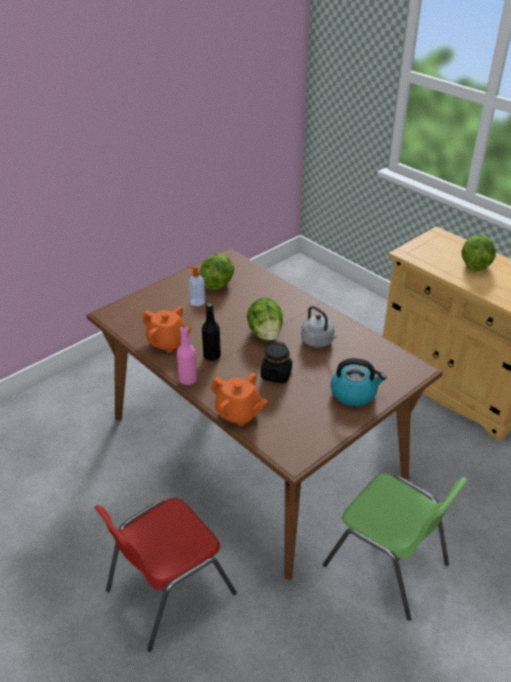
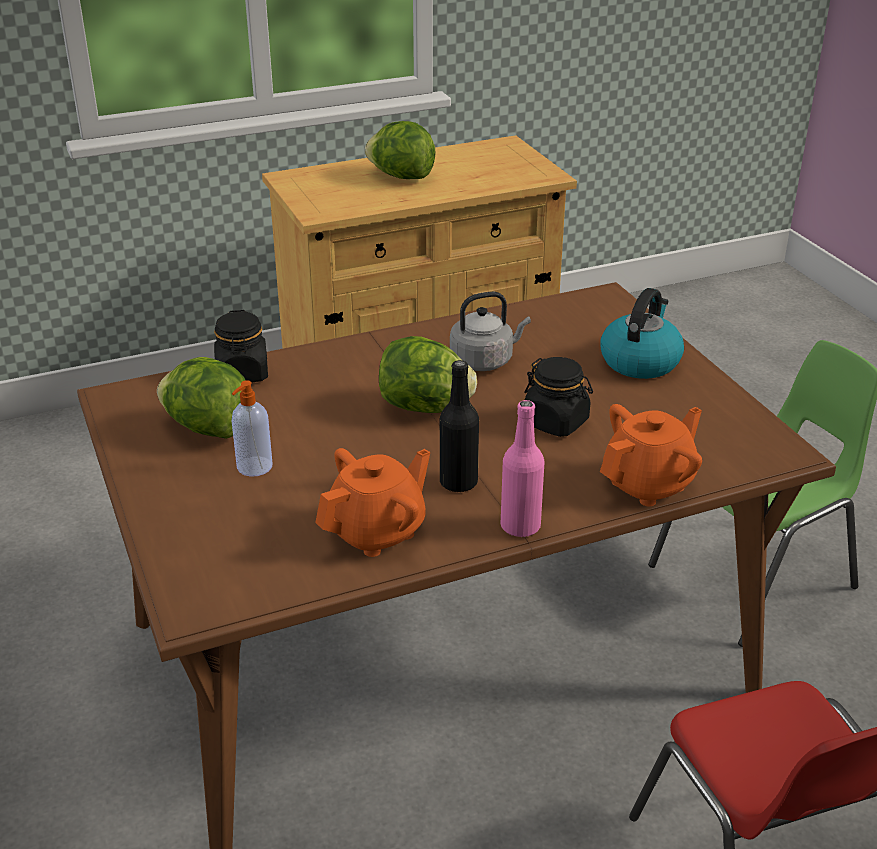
camera: 70 degrees left, 5 degrees down
(263, 280) = (243, 373): none -> black jar

